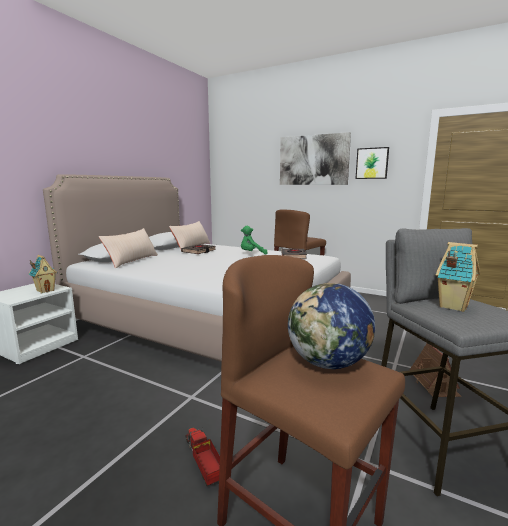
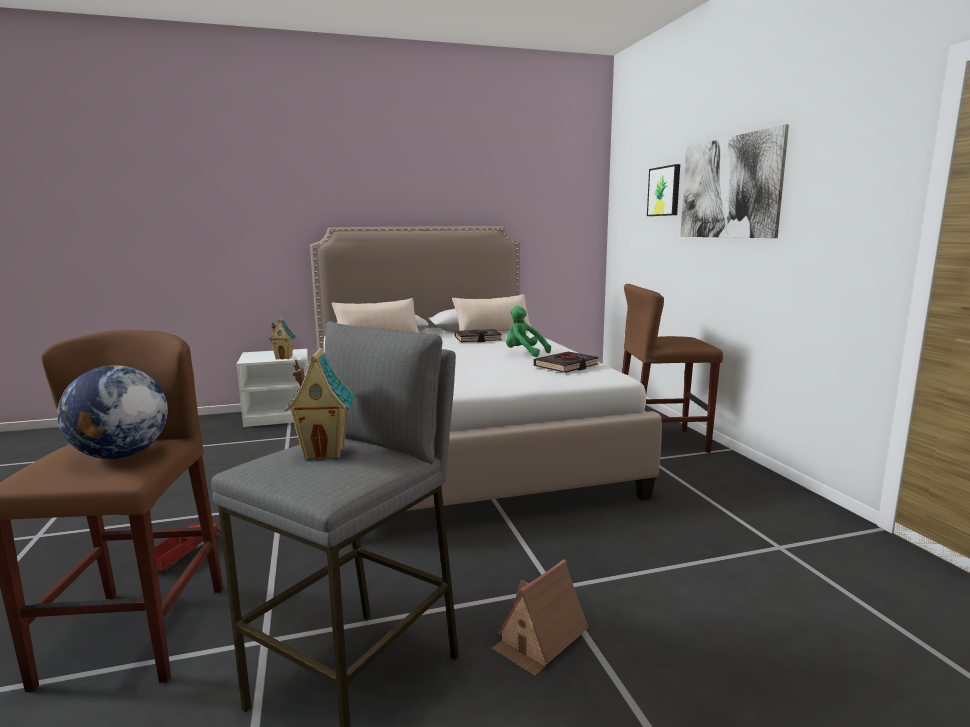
camera: 45 degrees right, 0 degrees up
(372, 163) = (821, 191): picture -> picture (665, 191)

